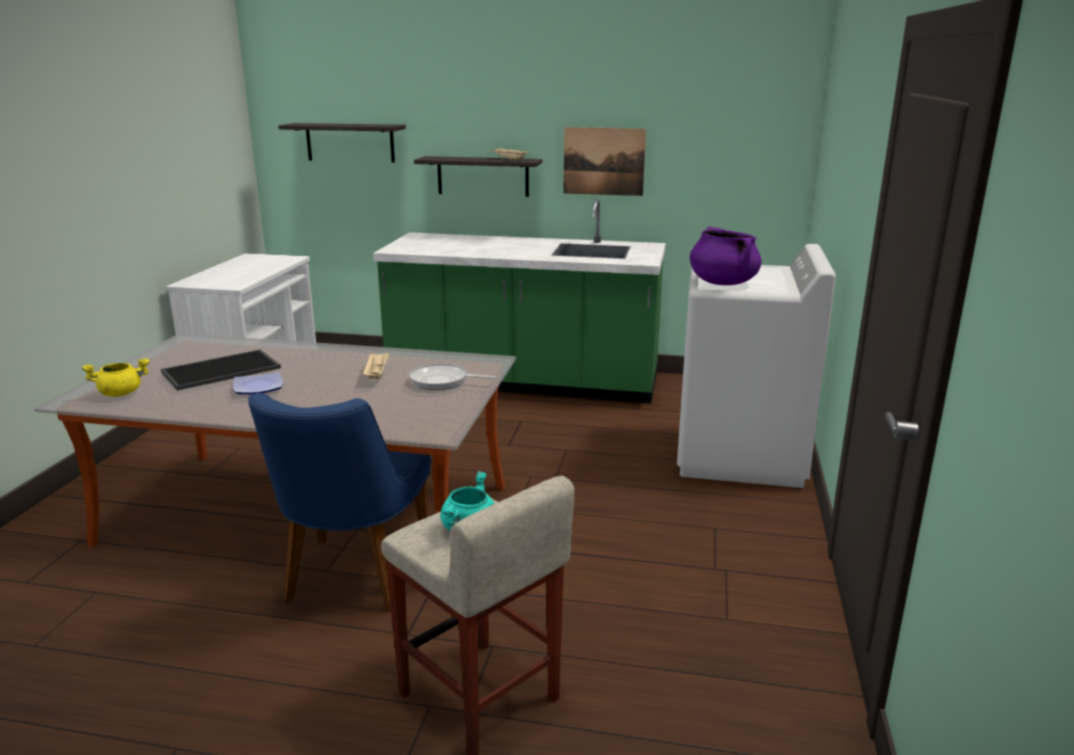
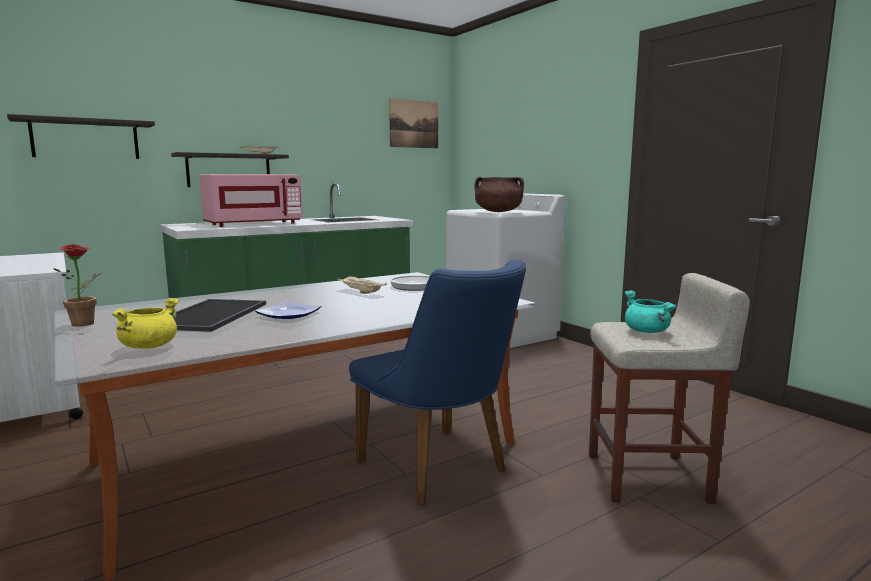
camera: 45 degrees left, 10 degrees down
(155, 355) = (87, 324): none -> potted plant
(471, 248) = (253, 224): none -> pink microwave
(603, 161) = (326, 157): picture -> picture (414, 124)
(722, 283) = (498, 212): purple cooking pot -> brown cooking pot

